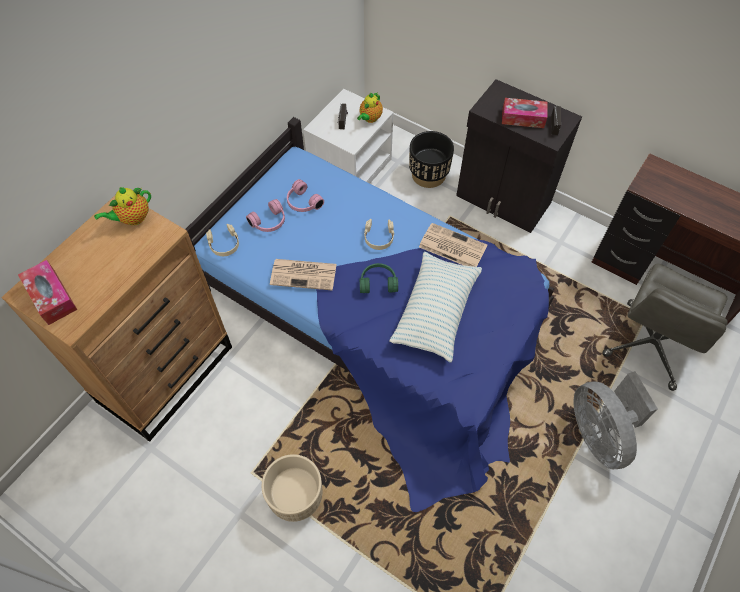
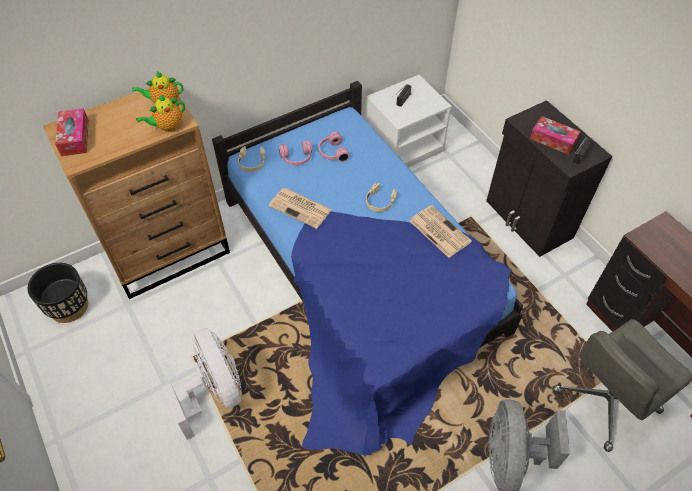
camera: 25 degrees right, 5 degrees down
(296, 498) = (214, 392): beige planter -> white fan
(370, 119) = (427, 105): teapot -> teapot (167, 127)
(378, 282) = (358, 236): green headphones -> none
(428, 175) = (470, 175): black planter -> black planter (69, 307)
(435, 312) = (393, 279): pillow -> none

